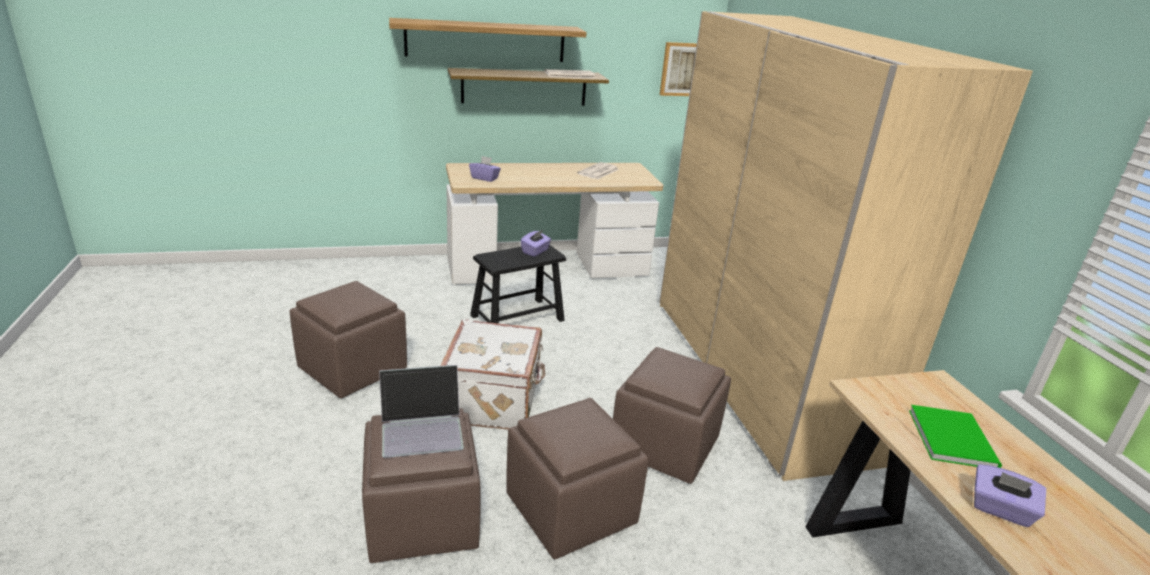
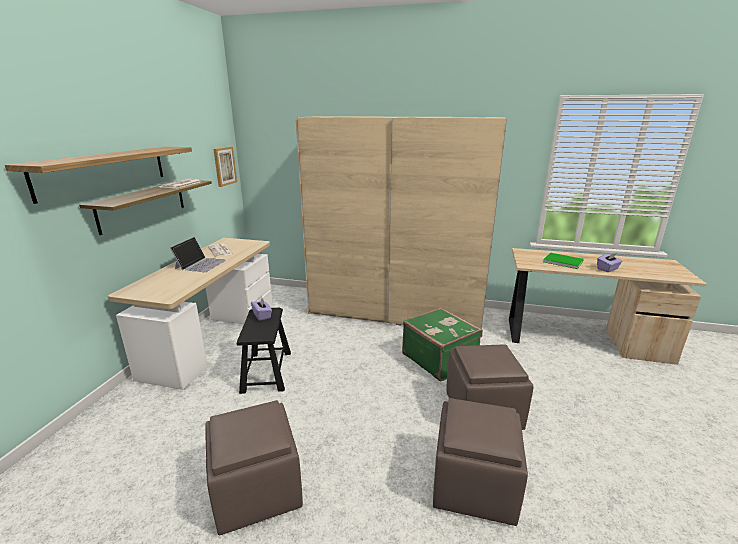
camera: 60 degrees left, 5 degrees down
(422, 428) = (474, 418): laptop -> laptop (200, 264)
(485, 178) = (171, 287): purple tissue box -> none
(494, 400) = (360, 412): white suitcase -> none
(664, 444) = (439, 359): brown ottoman -> green suitcase

